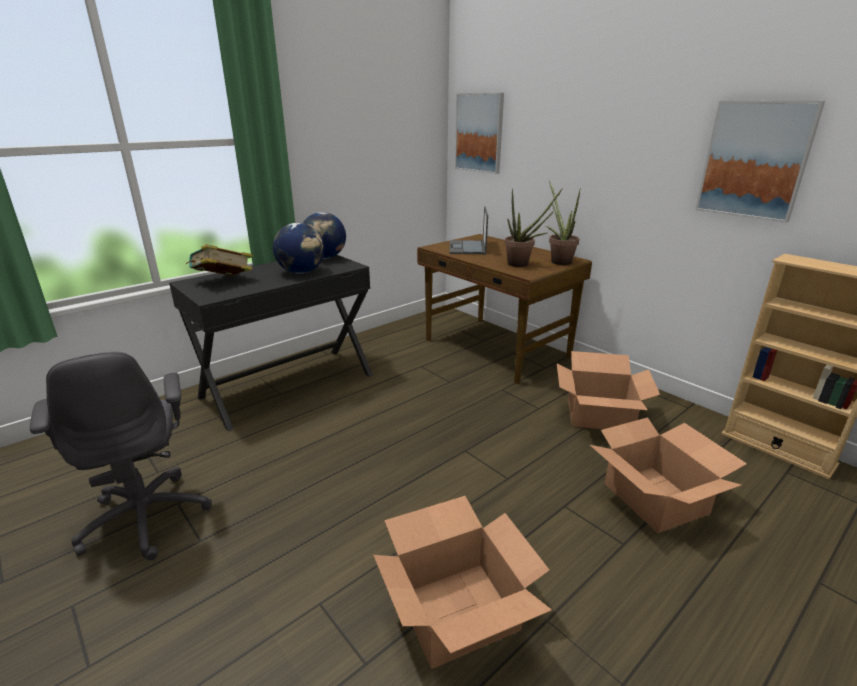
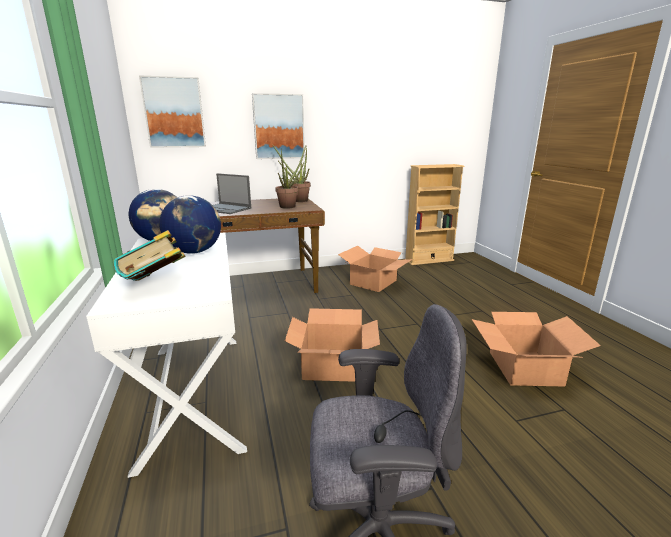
camera: 65 degrees left, 5 degrees down
(288, 385) = (193, 393): black desk -> white desk
(655, 497) = (451, 293): cardboard box -> cardboard box (332, 365)
(755, 160) = (387, 121): picture -> picture (279, 127)

